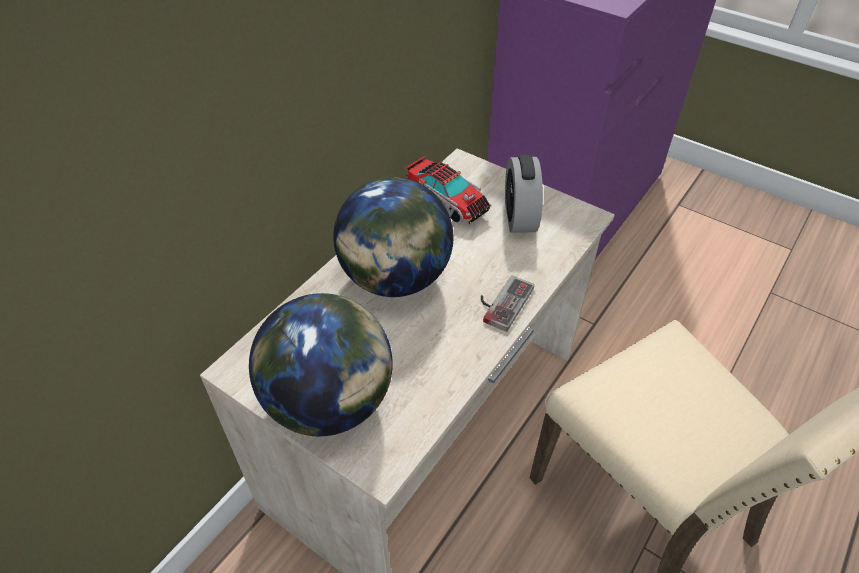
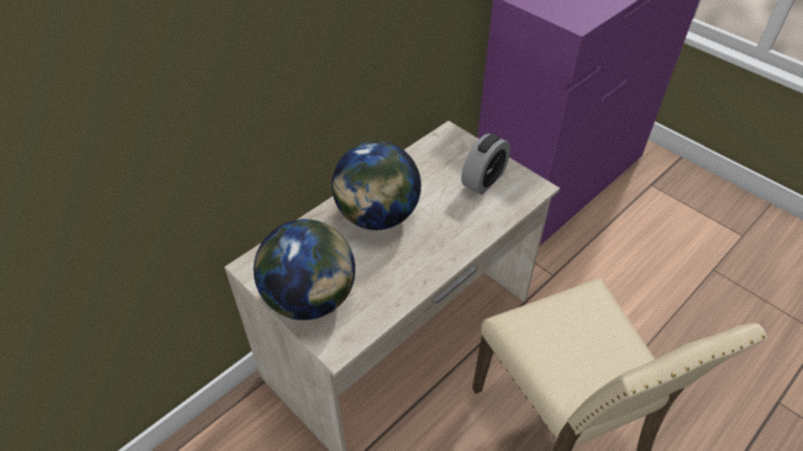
camera: 10 degrees right, 0 degrees up
(446, 202) = (429, 162): toy truck -> none
(501, 301) = (452, 244): game controller -> none
(519, 216) = (483, 180): alarm clock -> alarm clock turned 150 degrees counterclockwise

